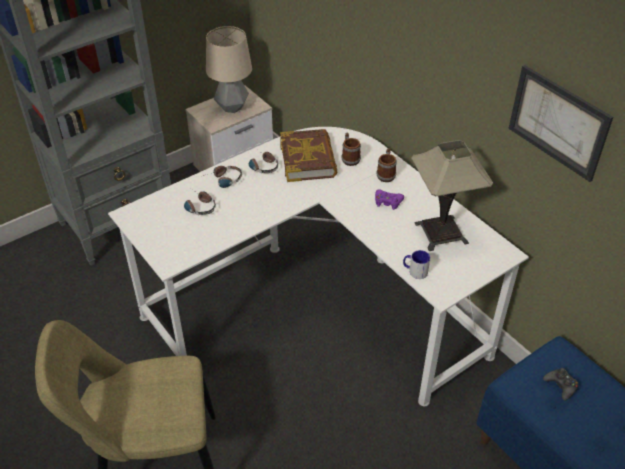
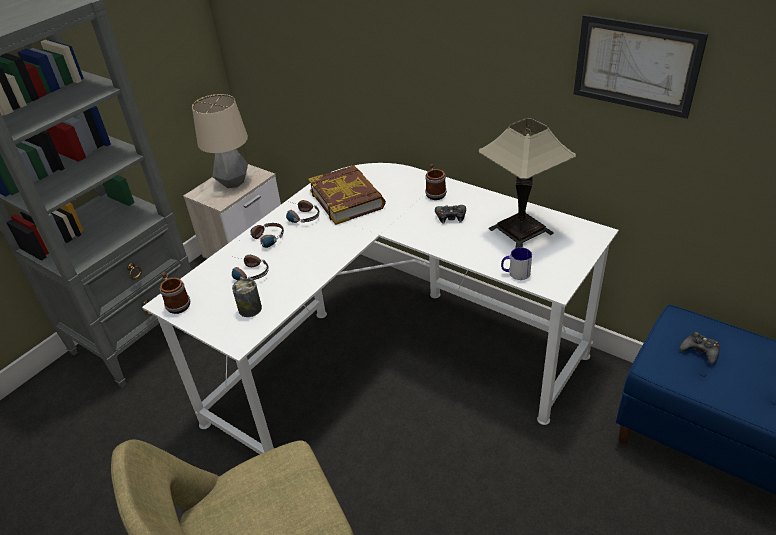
camera: 15 degrees left, 5 degrees down
(188, 239) = (250, 309): none -> can
(349, 158) = (389, 187): mug -> mug (177, 303)
(388, 202) = (451, 217): purple game controller -> black game controller

